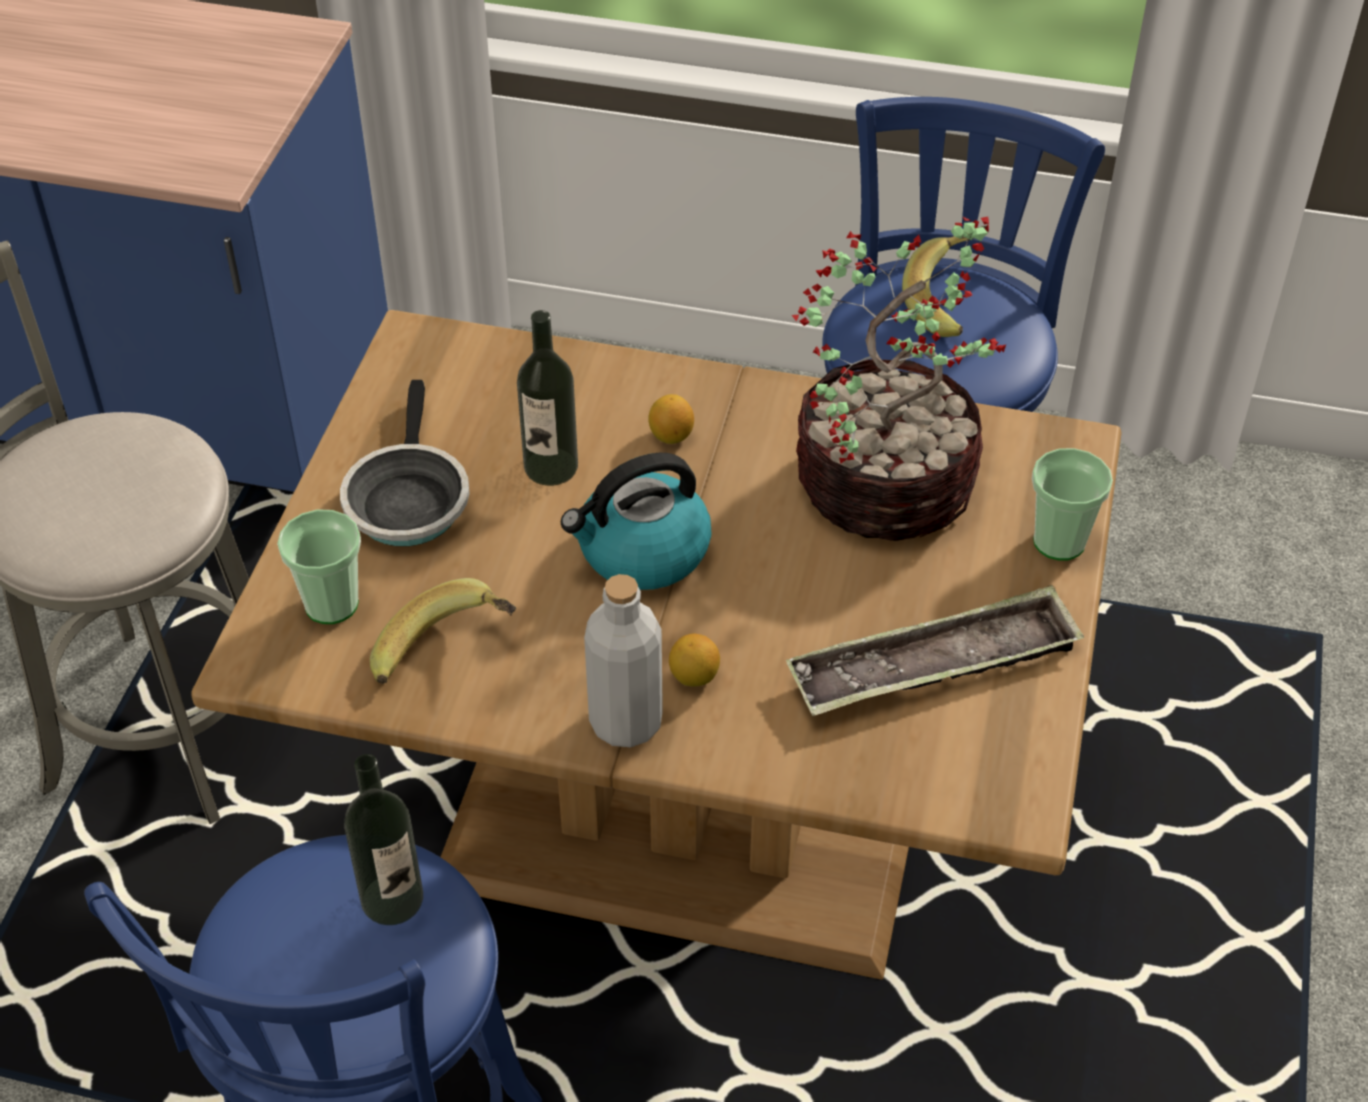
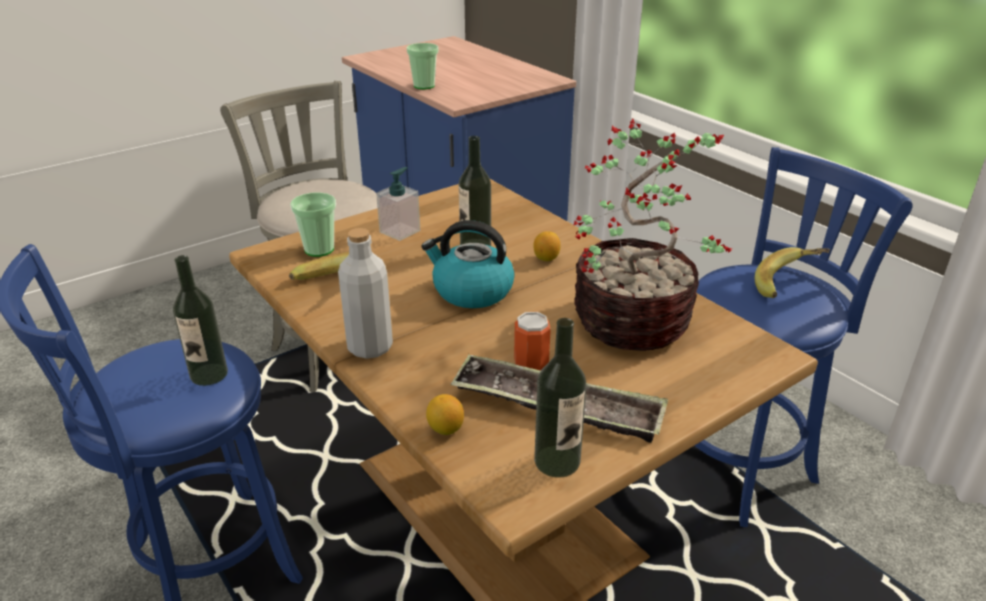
camera: 40 degrees right, 15 degrees down
(407, 499) = (400, 231): frying pan -> soap dispenser
(694, 677) = (426, 347): lemon -> lemon (445, 429)
(842, 623) = (531, 363): none -> can
(1008, 736) = (557, 461): none -> bottle
(1059, 541) = (708, 390): cup -> cup (424, 86)

